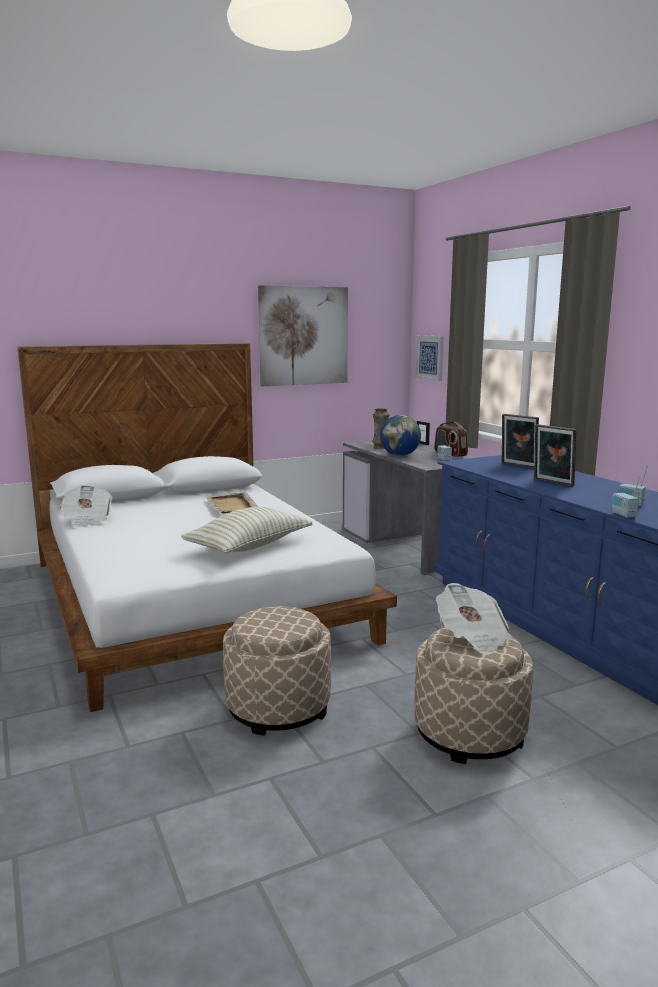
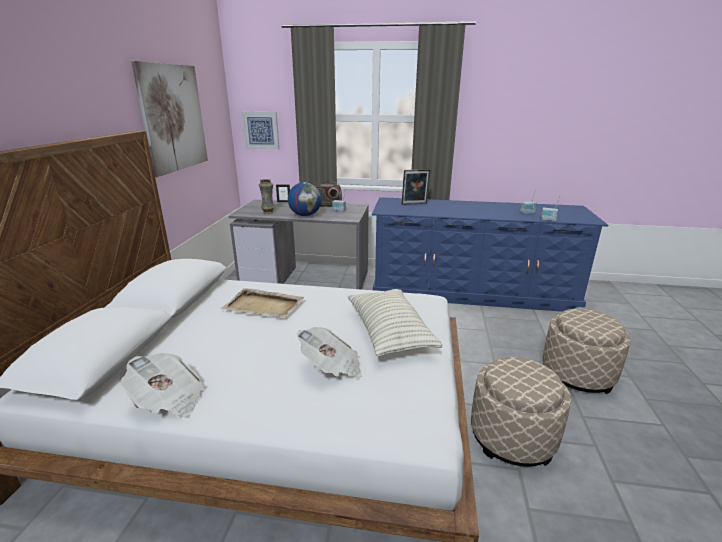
camera: 55 degrees left, 10 degrees up
(472, 637) = (587, 319): newspaper -> newspaper (331, 367)
(552, 482) = (465, 210): picture frame -> none

